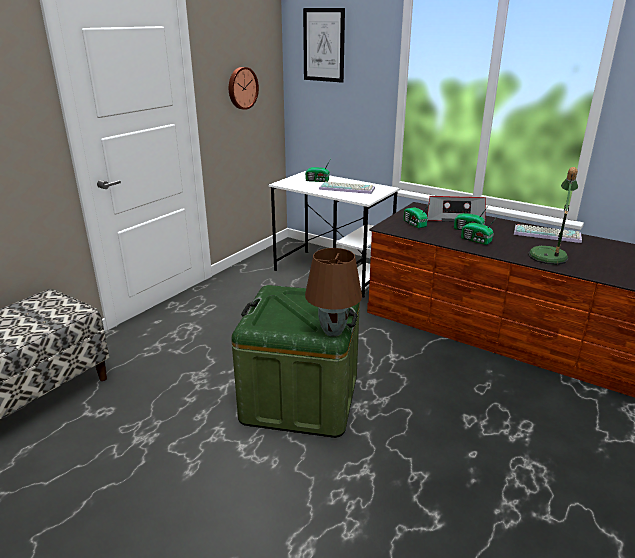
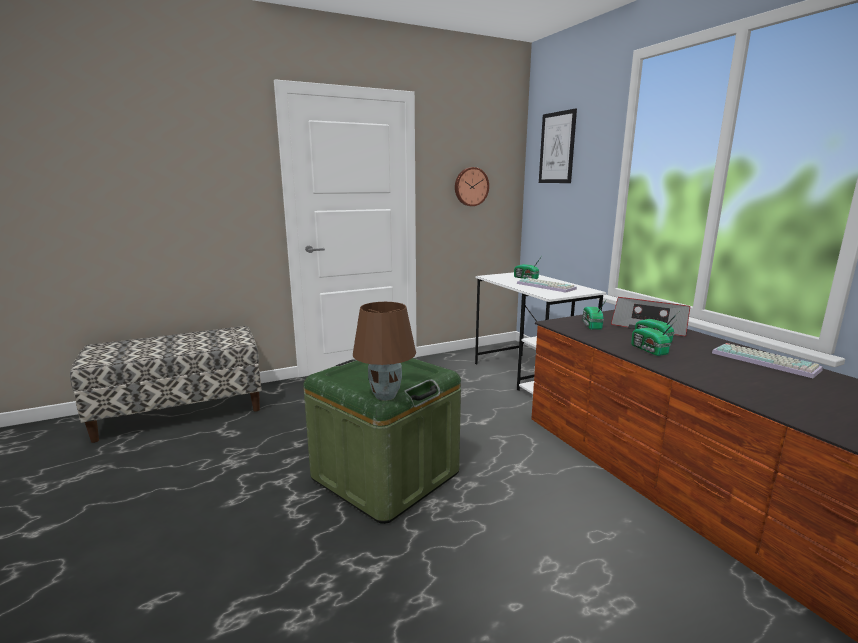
camera: 30 degrees right, 10 degrees down
(549, 255) = (740, 380): table lamp -> none

